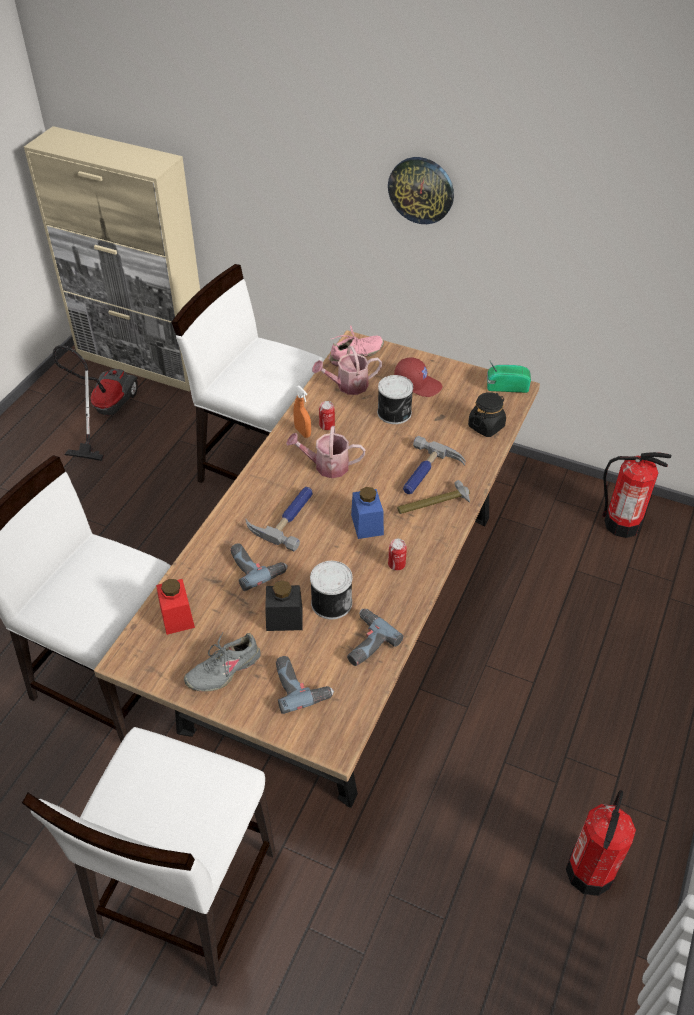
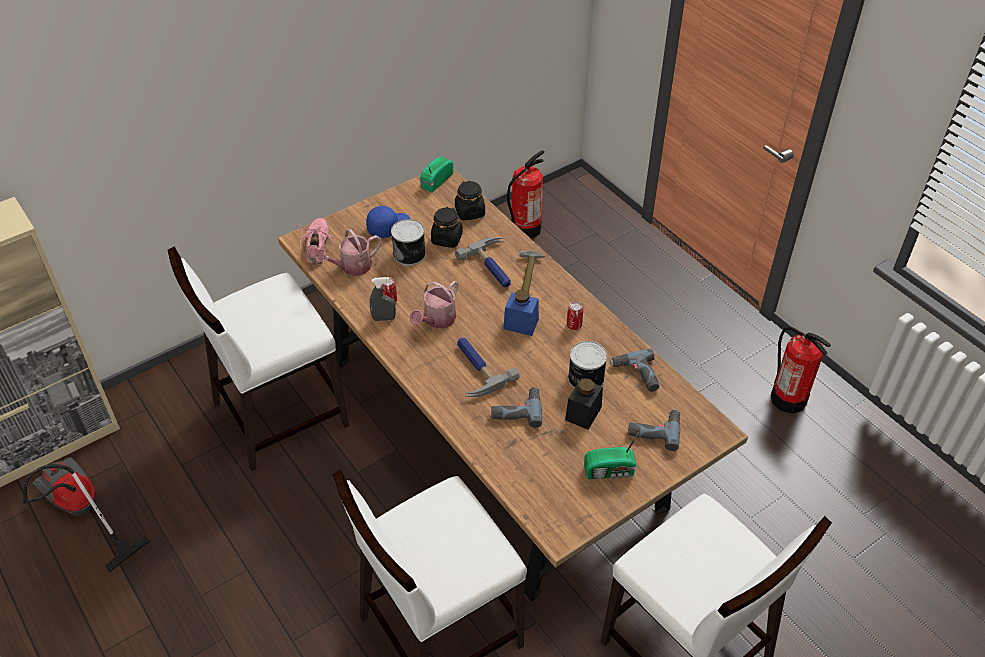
camera: 60 degrees left, 0 degrees up
(177, 617) = (535, 482): red jar -> none
(223, 670) = (610, 471): grey shoe -> radio
(302, 432) = (384, 318): orange spray bottle -> grey spray bottle
(348, 386) = (351, 267): watering can -> watering can turned 45 degrees clockwise
(417, 384) = (388, 226): red cap -> blue cap
(421, 190) = (275, 75): wall clock -> none
(436, 427) = (447, 238): none -> black jar

